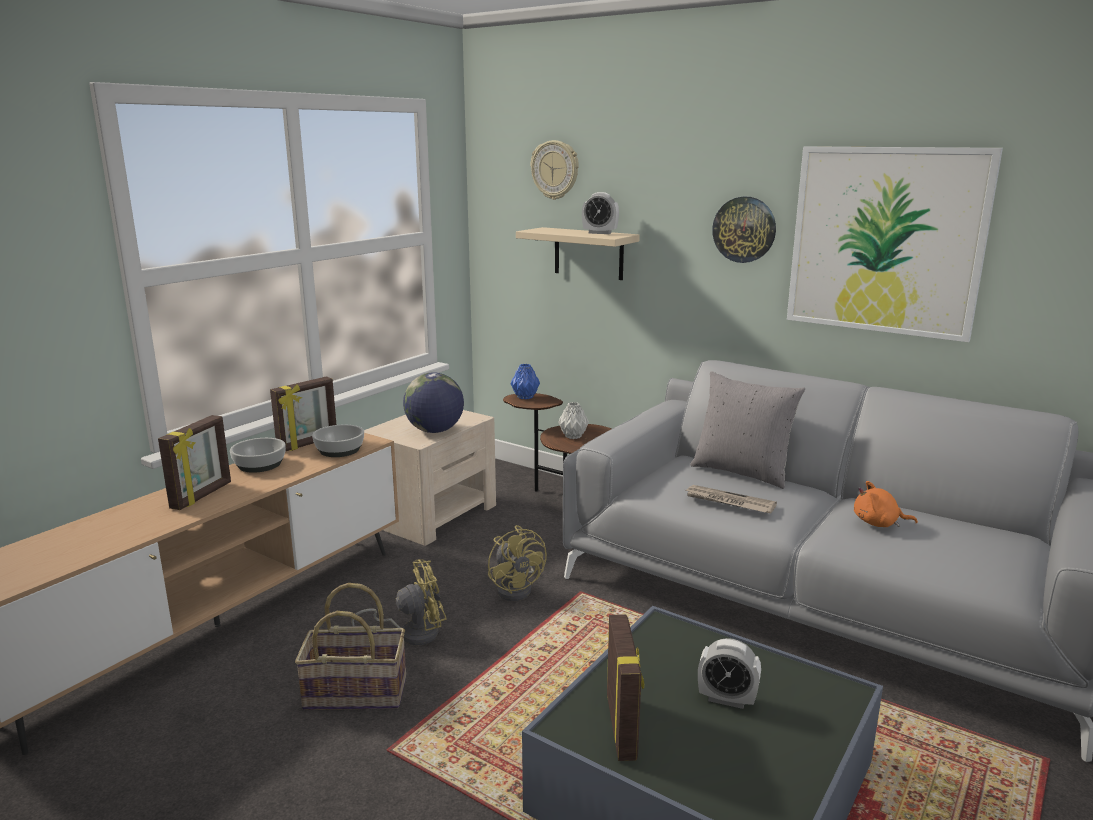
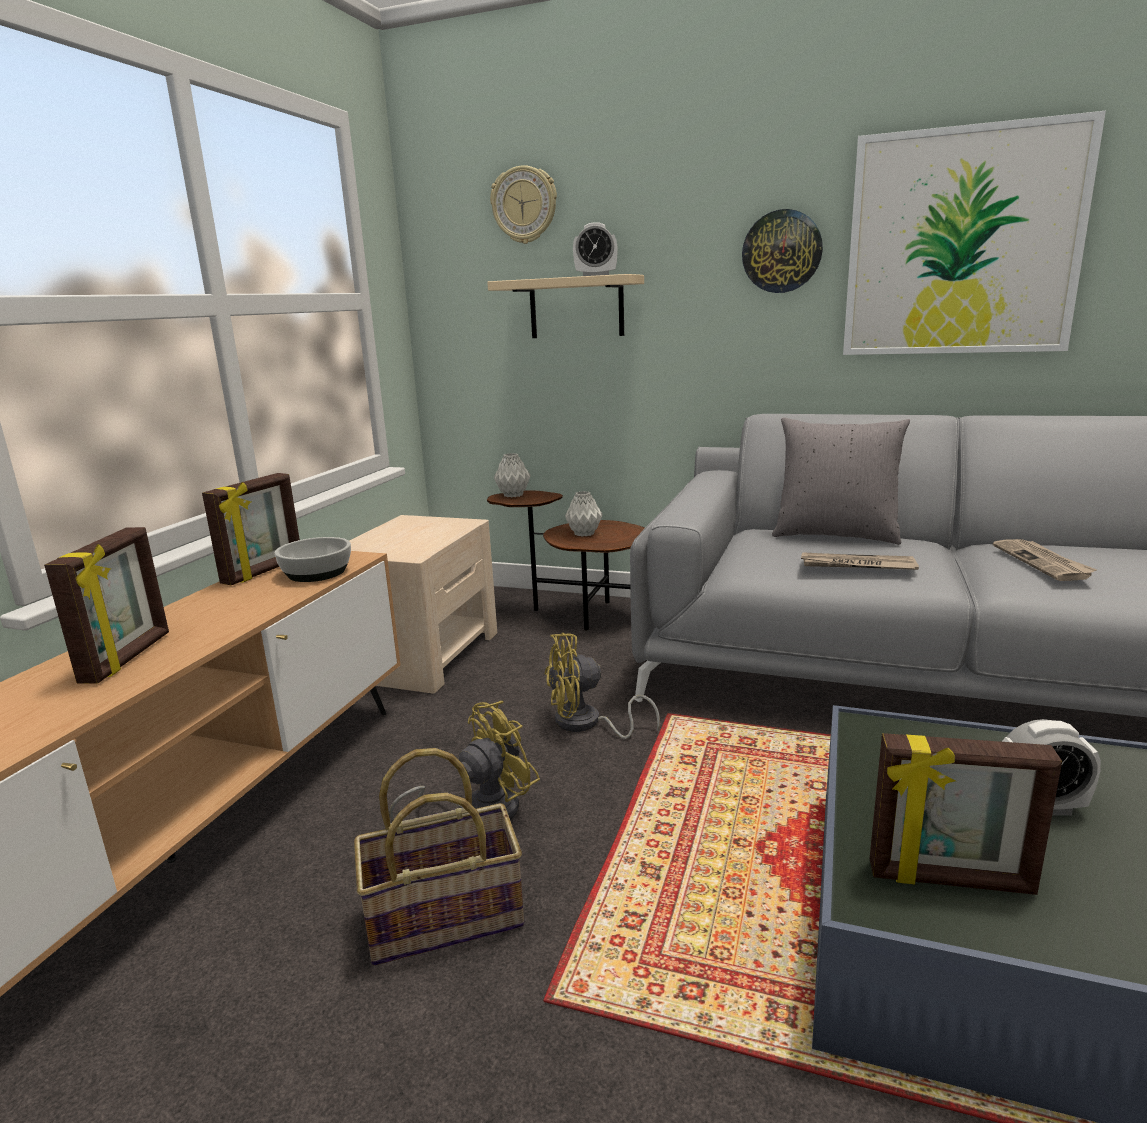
camera: 15 degrees left, 0 degrees up
(259, 464) = (202, 605): bowl -> none
(435, 431) = (424, 541): globe -> none
(517, 588) = (586, 724): yellow fan -> yellow fan turned 120 degrees clockwise
(525, 397) = (514, 495): blue vase -> grey vase
(622, 727) = (950, 880): picture frame -> picture frame turned 120 degrees clockwise
(878, 523) = (1042, 562): orange plush toy -> newspaper

